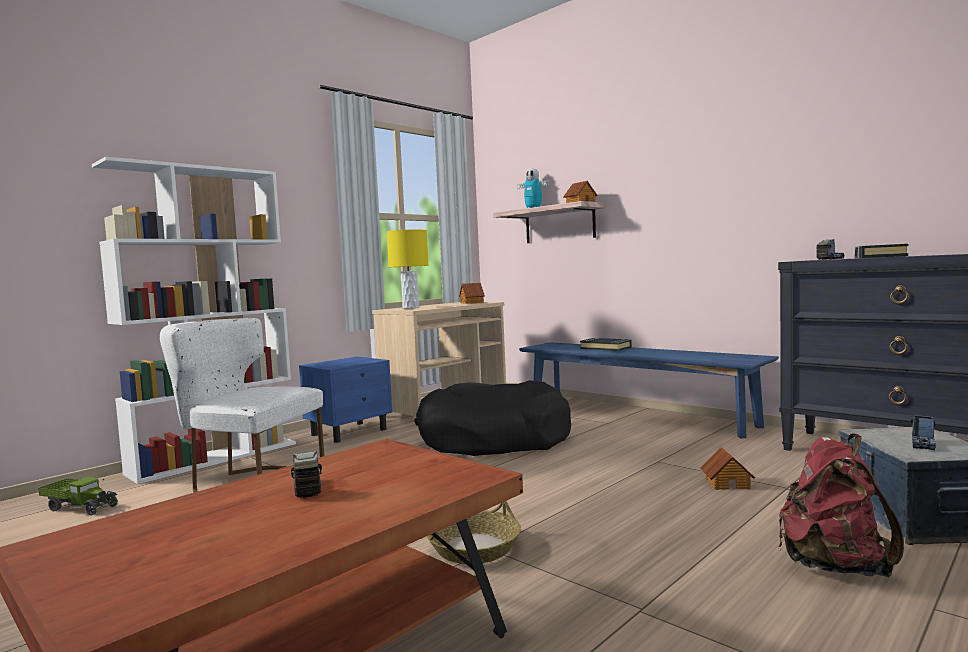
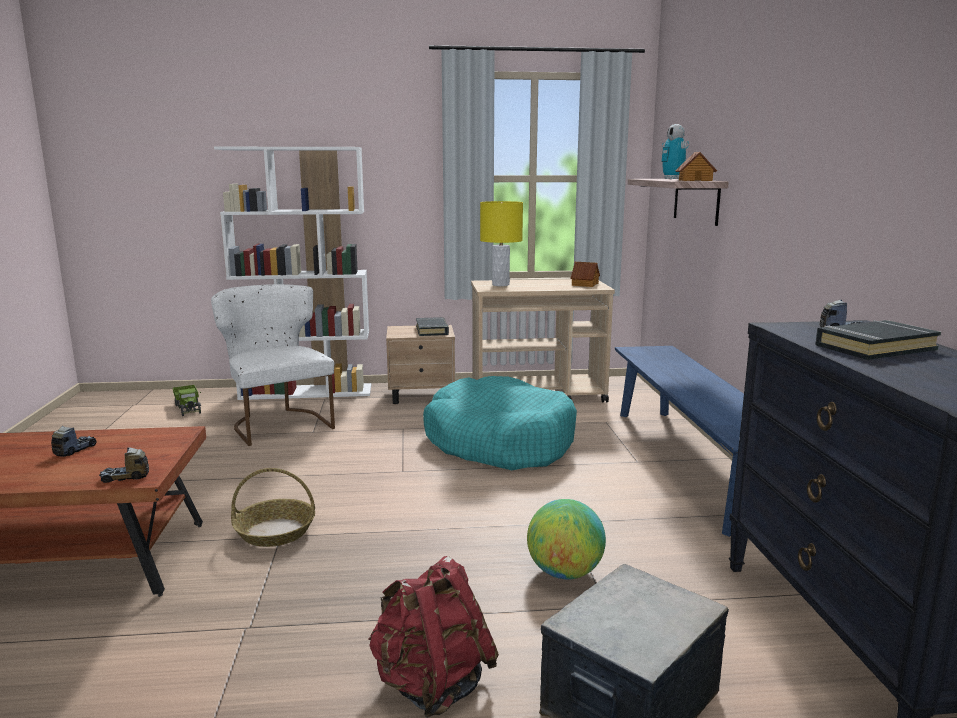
camera: 40 degrees right, 10 degrees up
(350, 432) = (422, 396): blue nightstand -> beige nightstand
(494, 439) = (499, 442): black dog bed -> turquoise dog bed
(606, 348) = (687, 371): black book -> black book (432, 330)
(727, 483) = (565, 573): toy house -> globe
(923, 444) = (626, 619): toy truck -> toy truck (125, 477)

